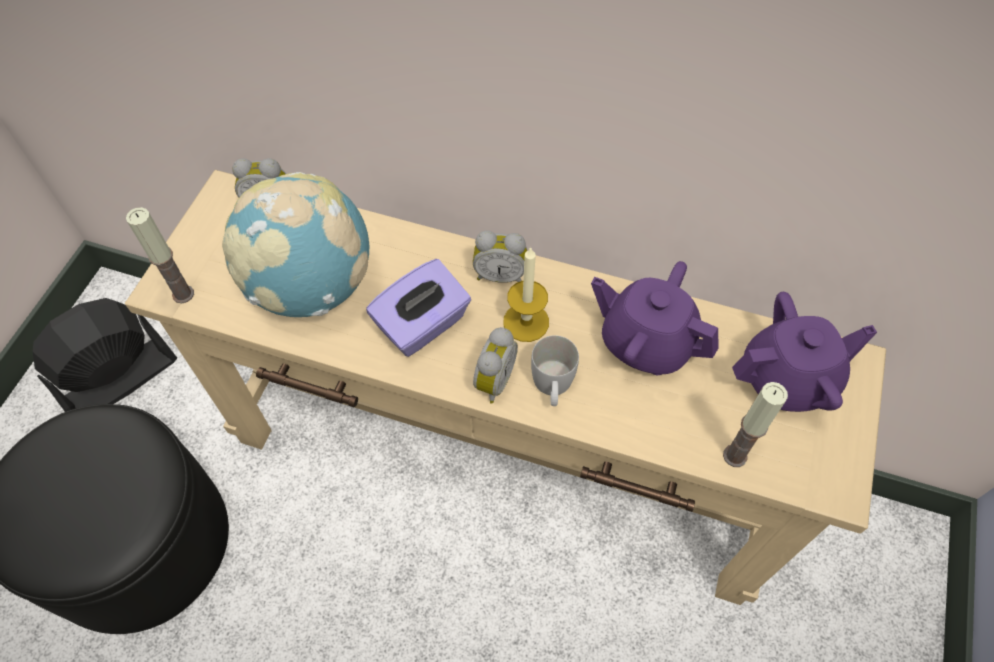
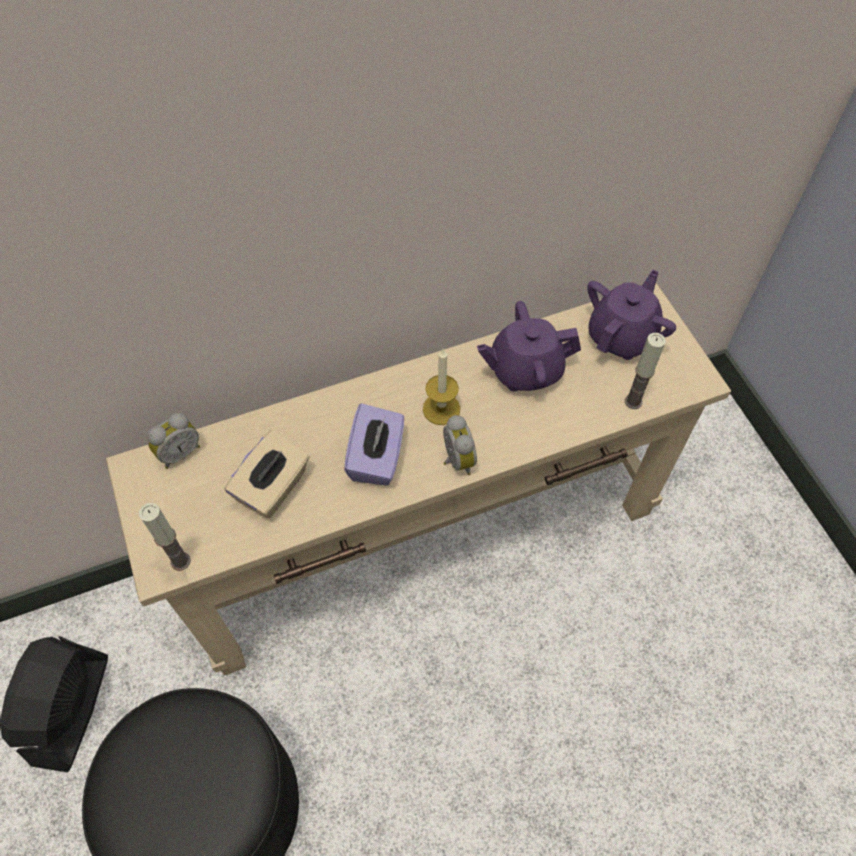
camera: 40 degrees left, 0 degrees up
(312, 286) = (273, 488): globe -> beige tissue box
(500, 274) = (395, 390): alarm clock -> none
(552, 387) = (496, 437): white mug -> none

